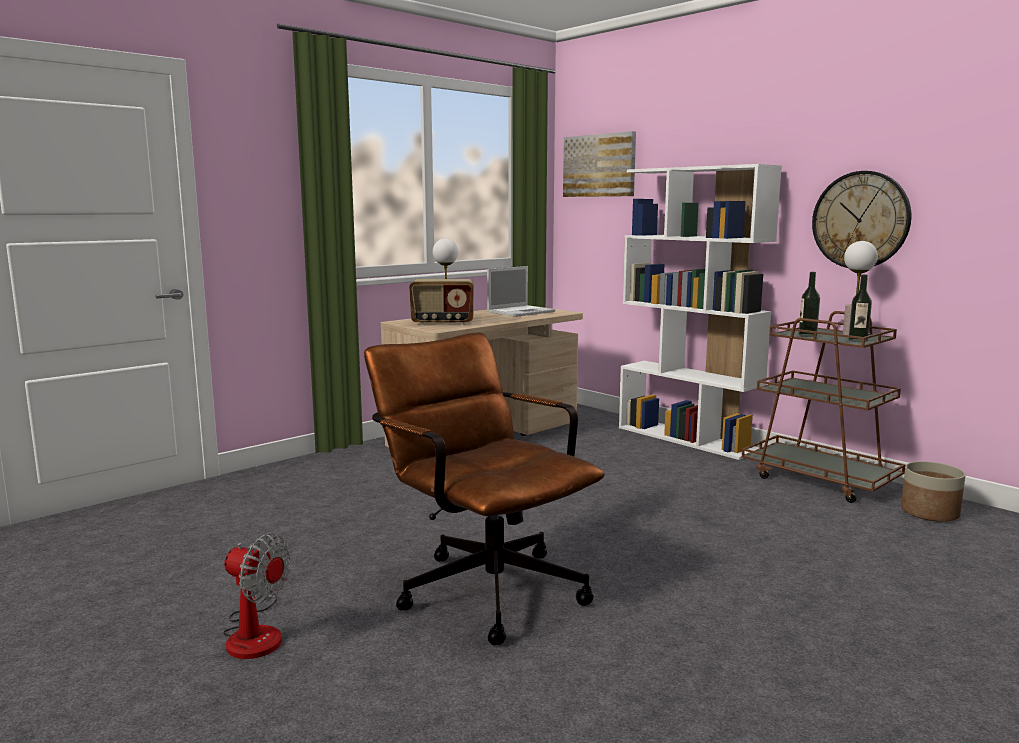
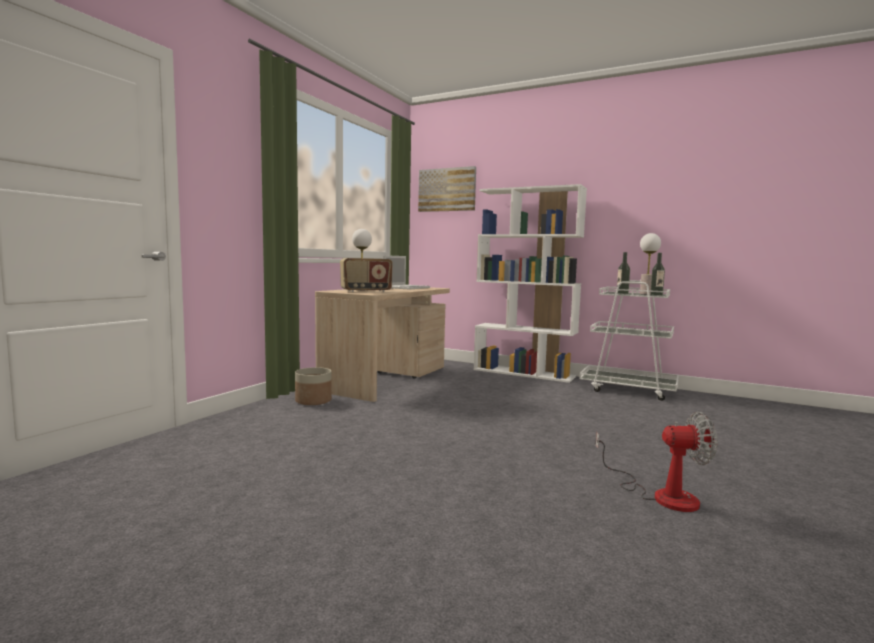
camera: 20 degrees left, 5 degrees down
(255, 632) = (350, 546): fan -> fan (661, 495)
(483, 585) = (501, 478): brown office chair -> none
(819, 480) = (628, 390): brown cart -> white cart
(860, 220) = (641, 222): wall clock -> none
(930, 513) = (708, 402): planter -> planter (313, 401)

